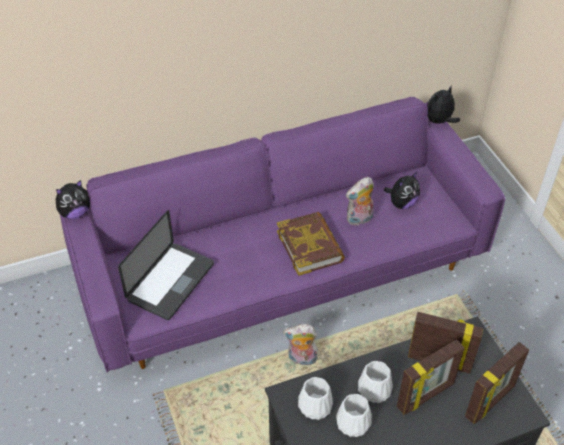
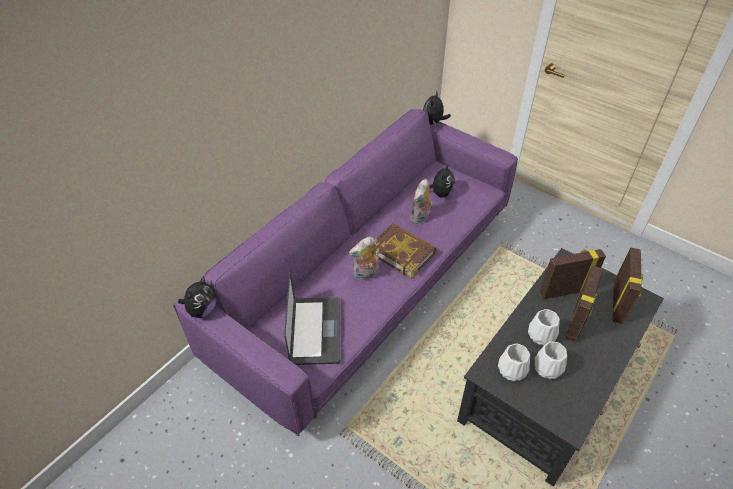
camera: 30 degrees left, 0 degrees up
(301, 359) = (432, 345): plush toy -> plush toy (365, 274)

